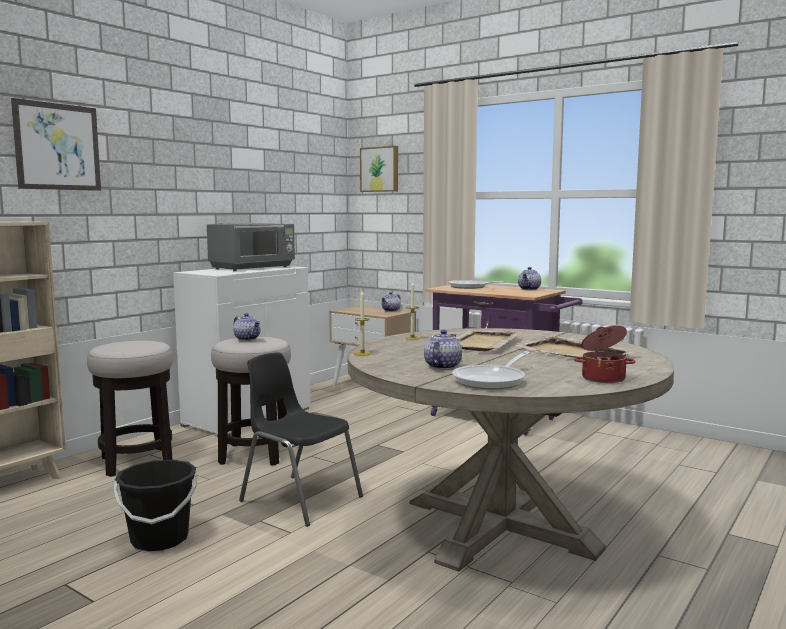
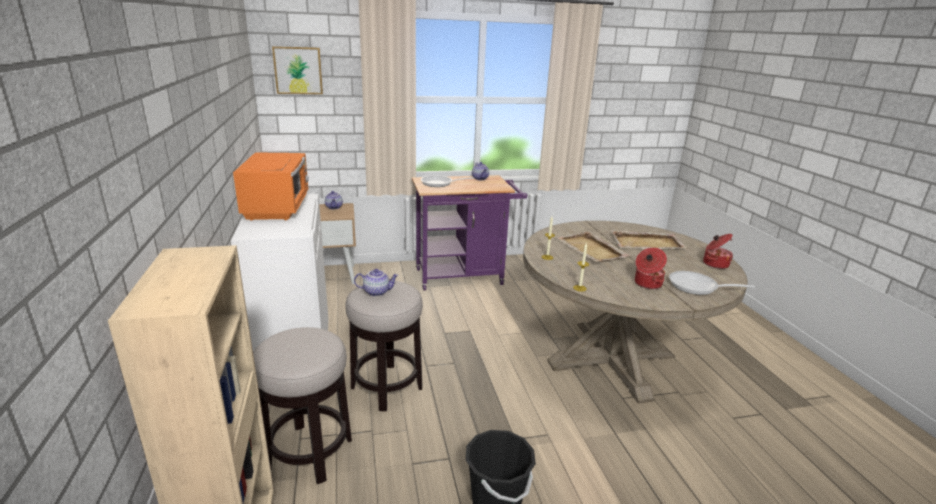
camera: 50 degrees left, 15 degrees up
(58, 147) = (152, 123): picture -> none
(253, 268) = (278, 208): grey microwave -> orange microwave
(299, 498) = (497, 406): black chair -> none
(442, 366) = (647, 284): teapot -> cooking pot
(492, 380) = (697, 287): frying pan -> frying pan turned 120 degrees clockwise

